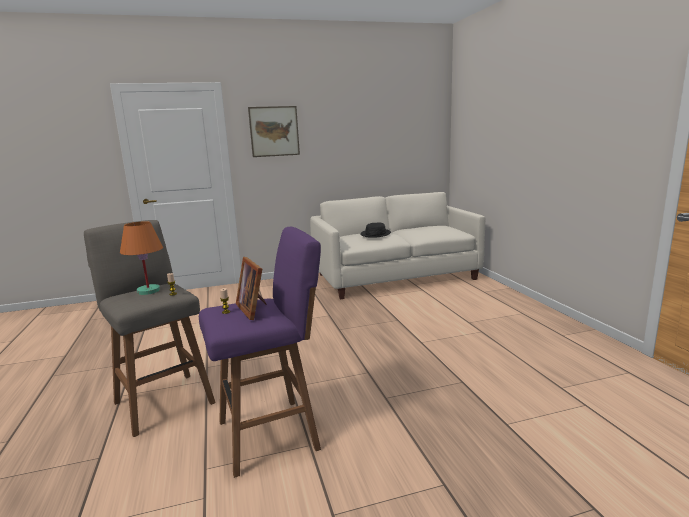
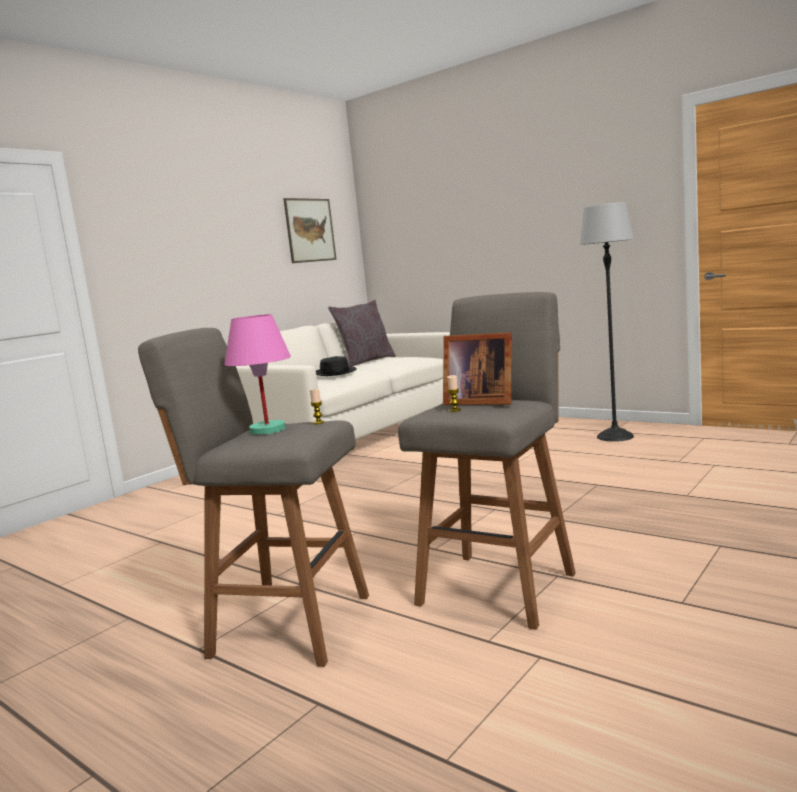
camera: 35 degrees left, 5 degrees down
(149, 291) = (267, 430): orange table lamp -> pink table lamp
(272, 434) = (499, 586): purple stool -> grey stool
(274, 131) = (151, 235): picture -> picture (310, 230)
(418, 227) = (366, 361): none -> grey pillow
(555, 341) = (615, 436): none -> floor lamp

